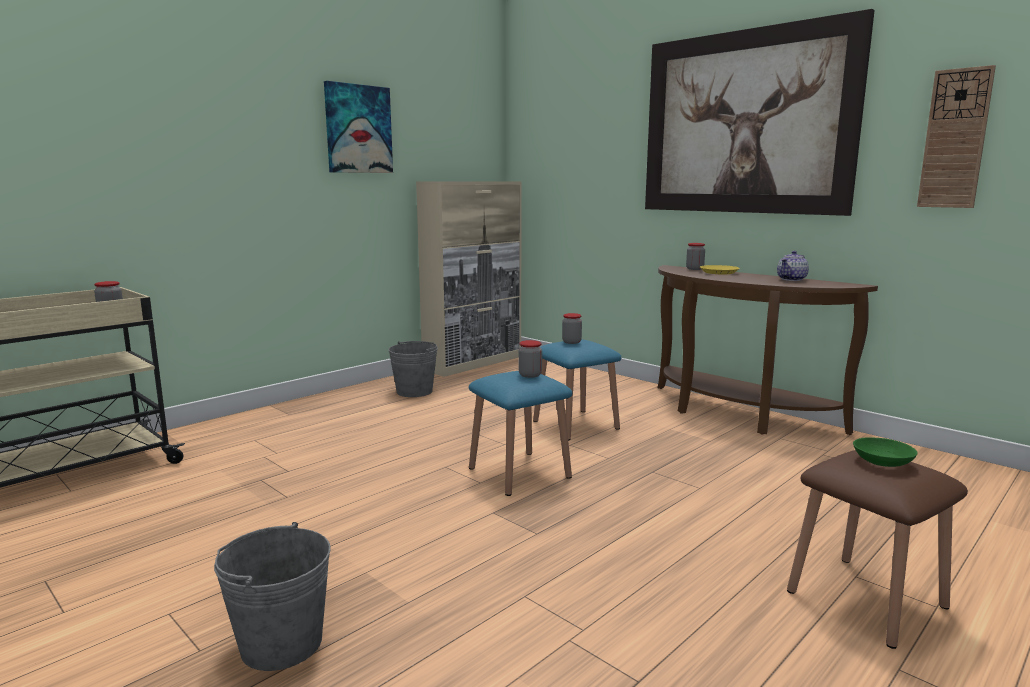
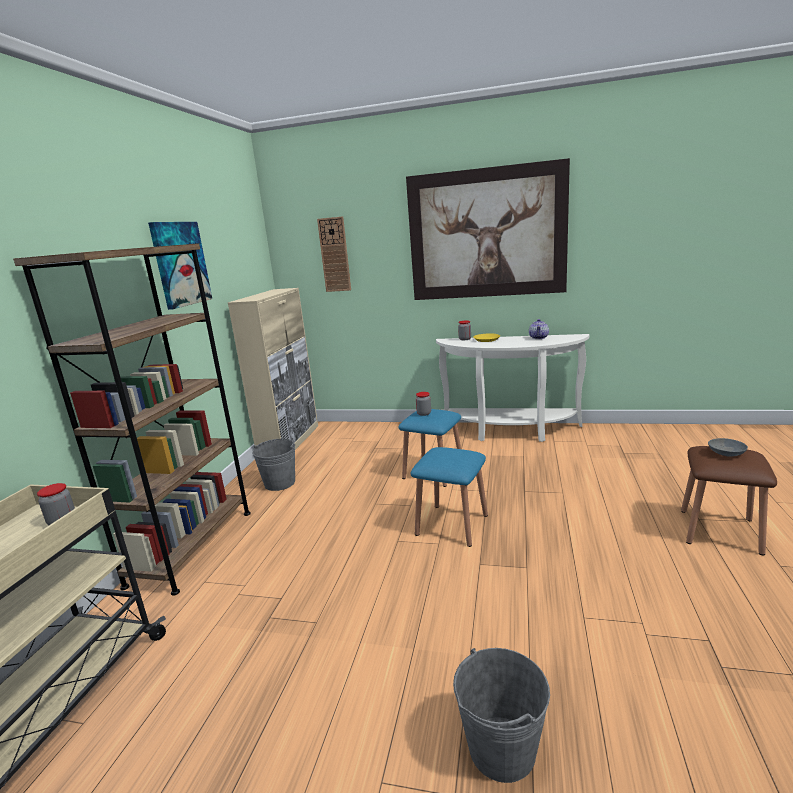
camera: 30 degrees left, 5 degrees up
(281, 415) = (192, 547): none -> brown bookcase
(530, 375) = (452, 452): jar -> none
(734, 414) = (510, 432): brown console table -> white console table
(884, 462) = (726, 453): green bowl -> grey bowl
(955, 139) = (624, 240): wall clock -> wall clock (334, 255)

